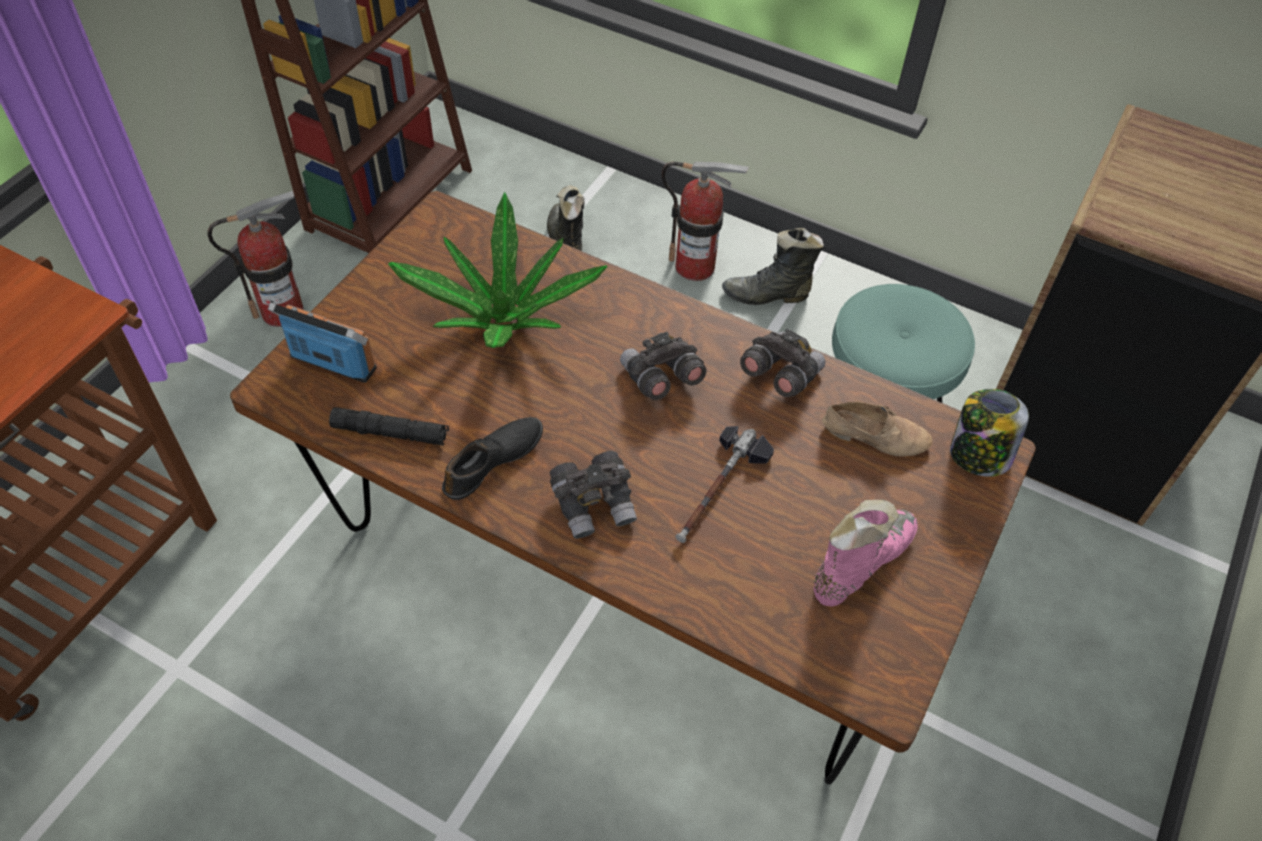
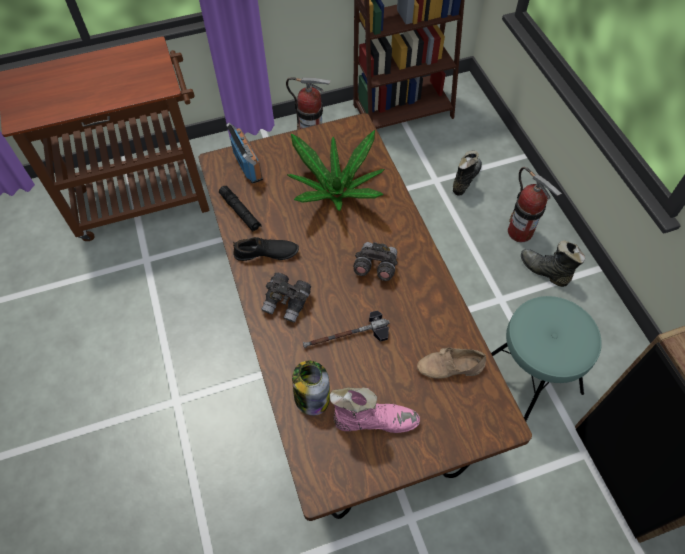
camera: 45 degrees right, 5 degrees up
(780, 374) = (434, 305): grey binoculars -> none
(875, 434) = (450, 368): beige shoe -> beige shoe turned 120 degrees clockwise
(978, 455) = (492, 419): jar -> jar (311, 397)

